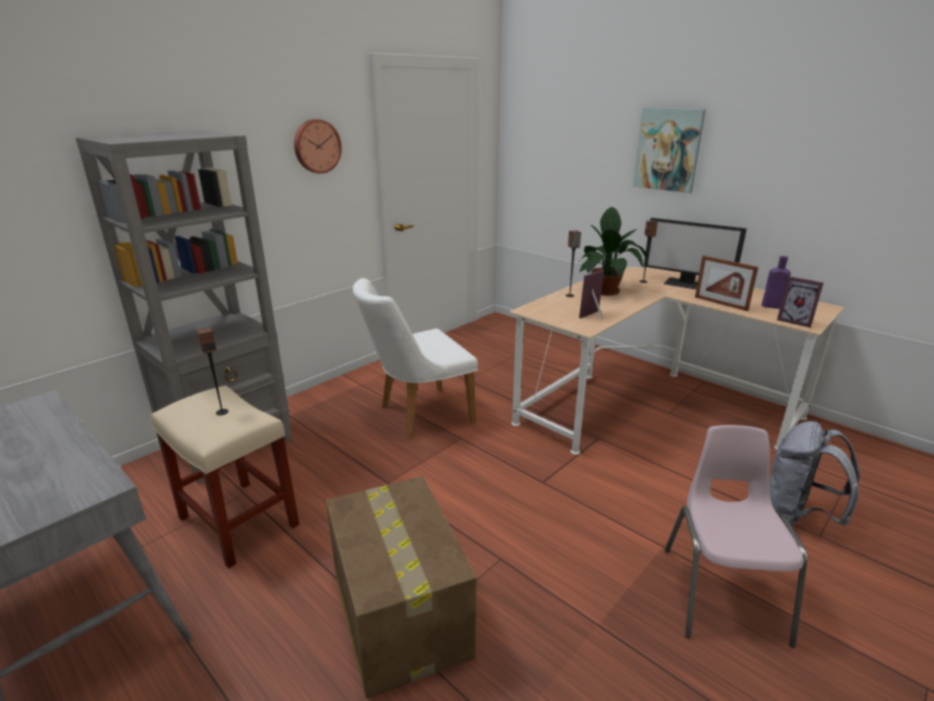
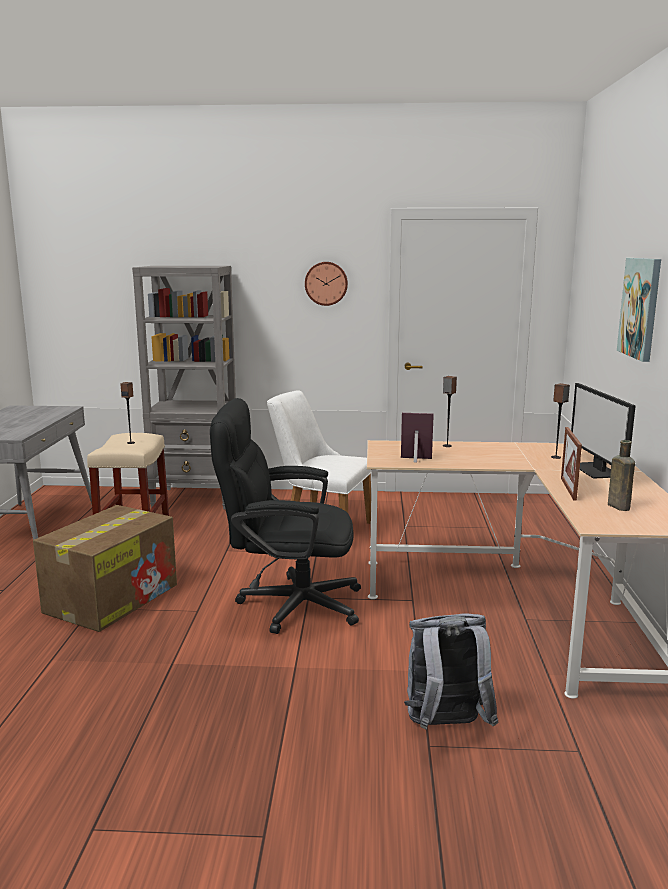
camera: 50 degrees right, 10 degrees down
(544, 497) = (288, 604): none -> black office chair
(606, 290) = (494, 451): potted plant -> none
(721, 592) = (269, 706): pink chair -> none
(769, 306) = (617, 506): purple bottle -> brown bottle
(795, 321) = (594, 520): picture frame -> none

